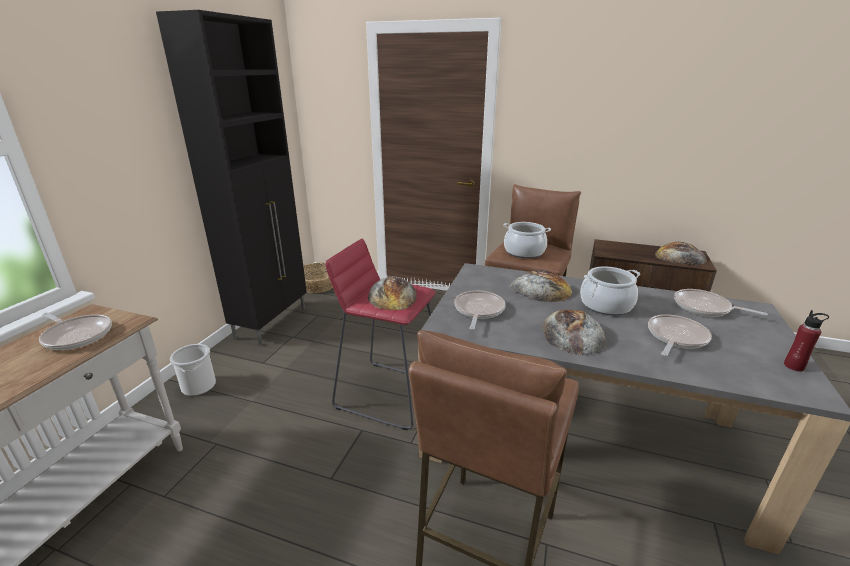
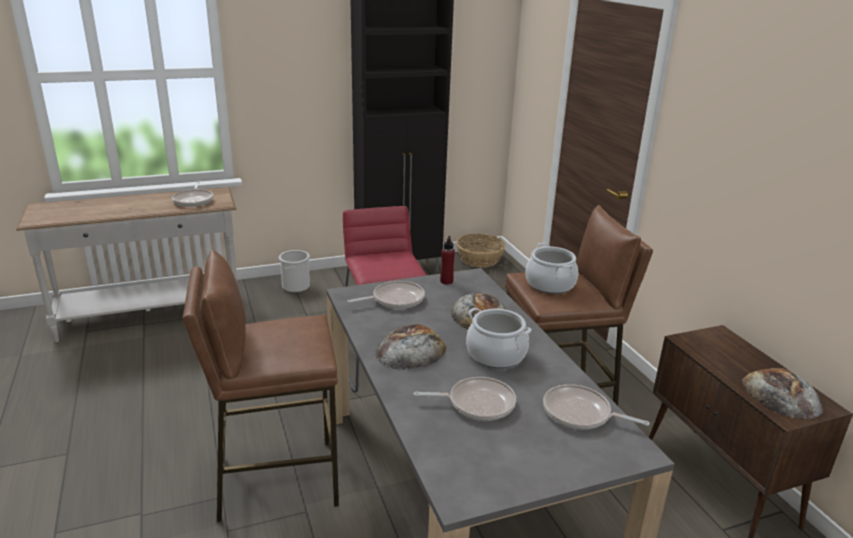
camera: 50 degrees right, 0 degrees up
(392, 296) = (385, 264): bread -> none
(705, 308) = (580, 414): frying pan -> frying pan turned 60 degrees counterclockwise
(794, 366) = (507, 483): red bottle -> red bottle (446, 281)

